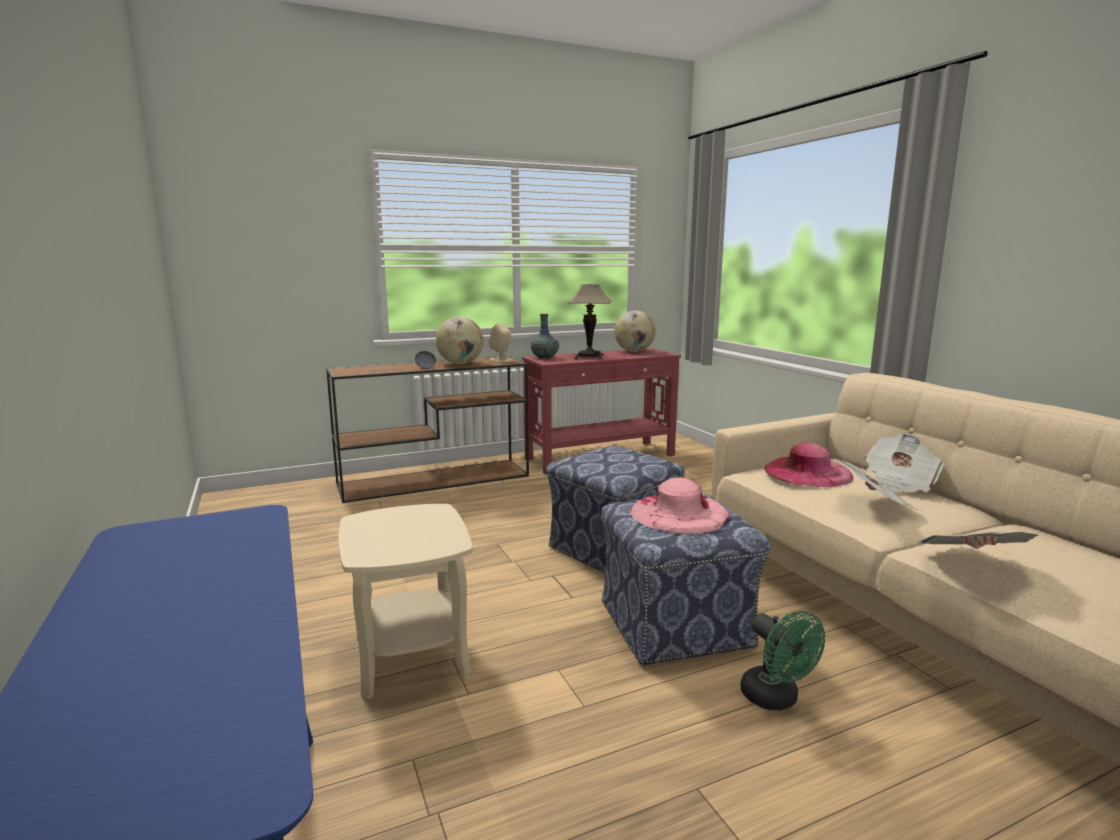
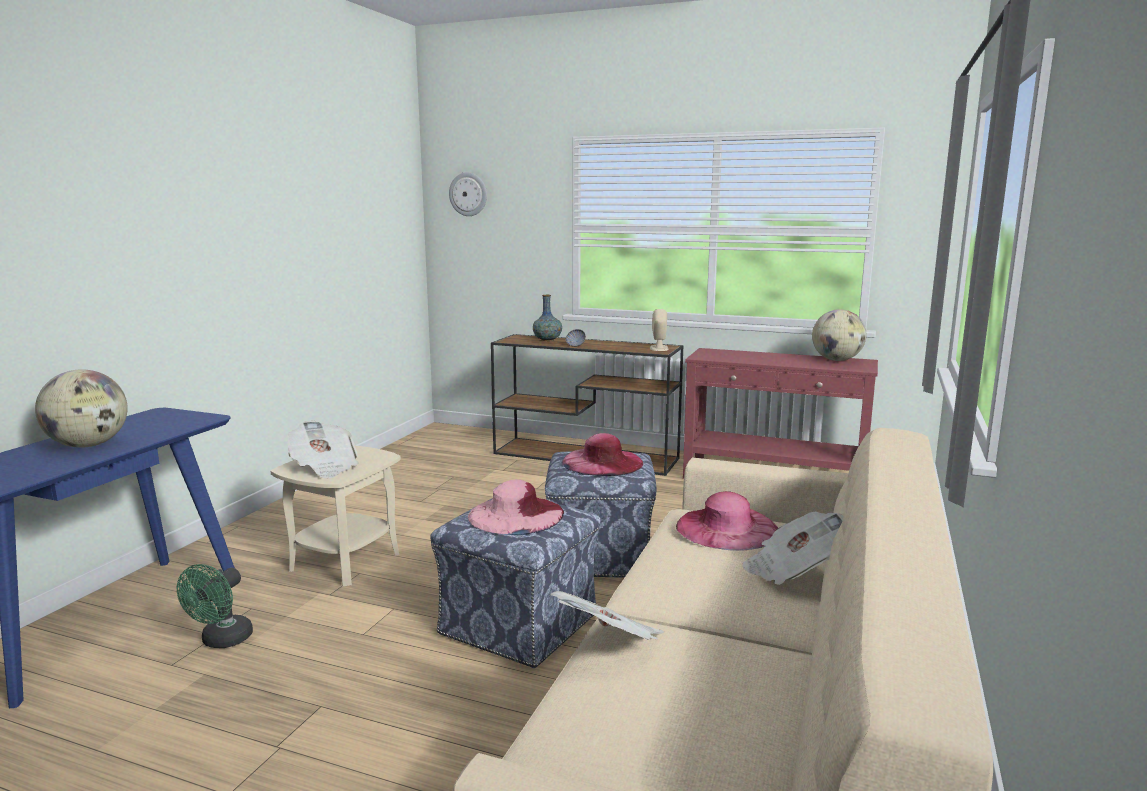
camera: 45 degrees right, 0 degrees up
(234, 208) = (468, 194): none -> wall clock
(461, 364) = (614, 346): globe -> globe (88, 445)
(544, 357) = (714, 352): vase -> vase (547, 340)
(589, 357) = (759, 358): table lamp -> none
(615, 458) = (602, 462): none -> pink hat
(776, 699) = (468, 702): green fan -> green fan (222, 641)
(874, 505) = (691, 573): newspaper -> newspaper (324, 467)

